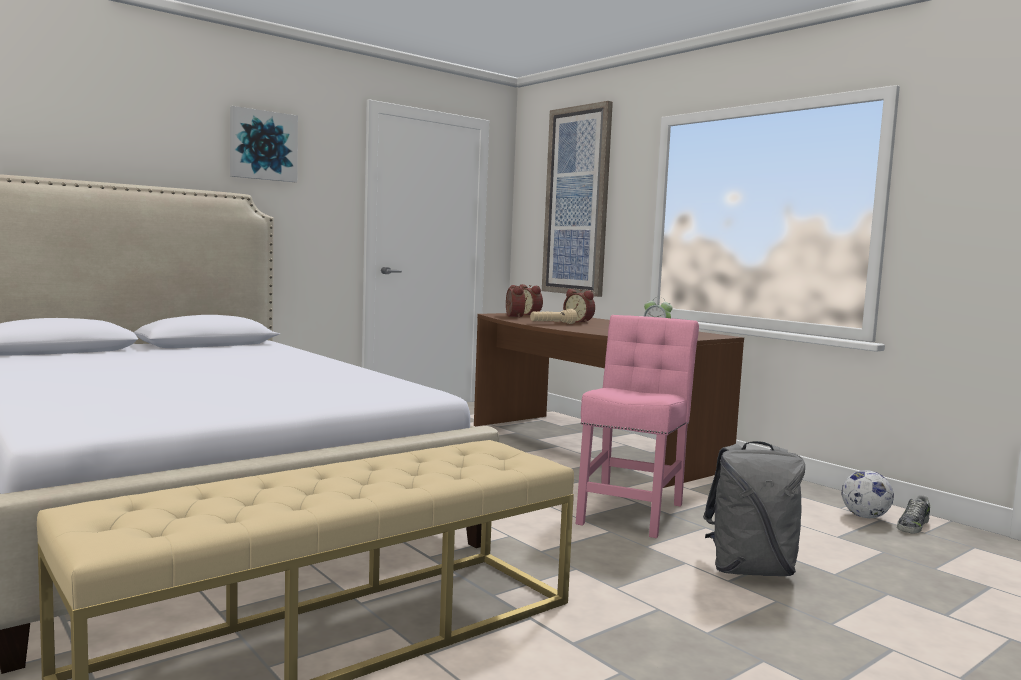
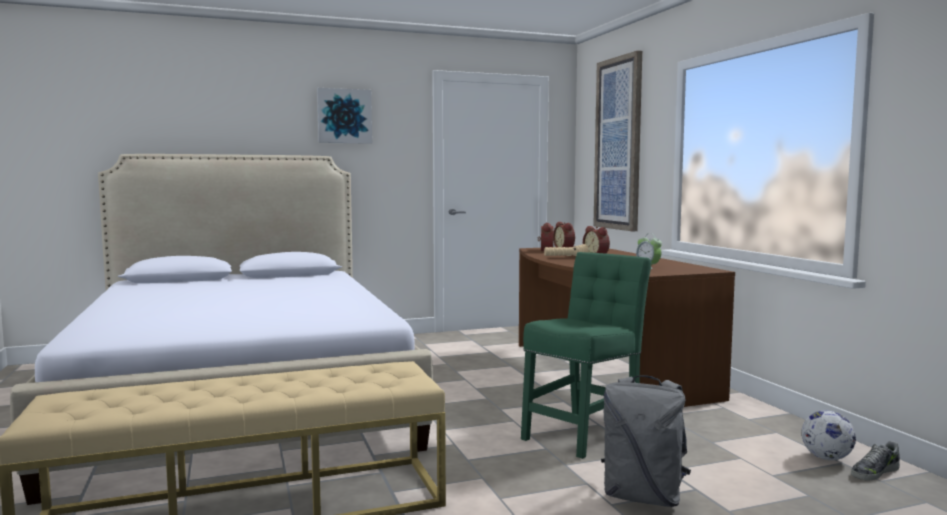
camera: 20 degrees right, 0 degrees up
(631, 511) = (584, 432): pink chair -> green chair

